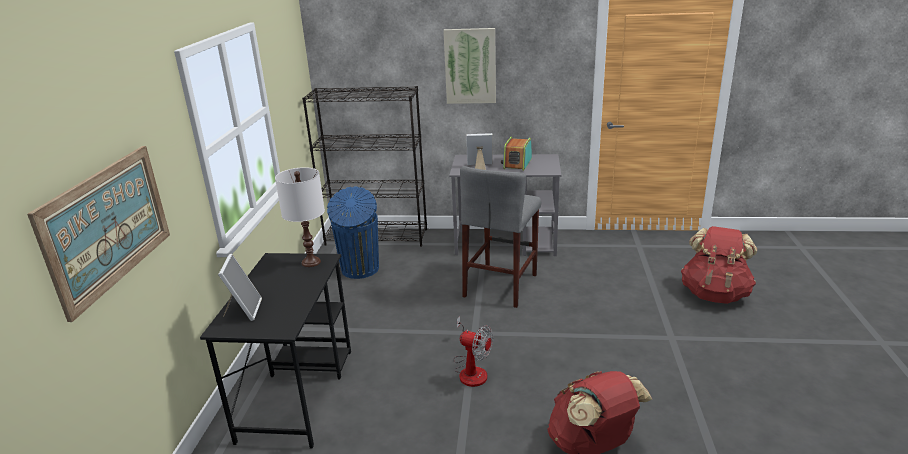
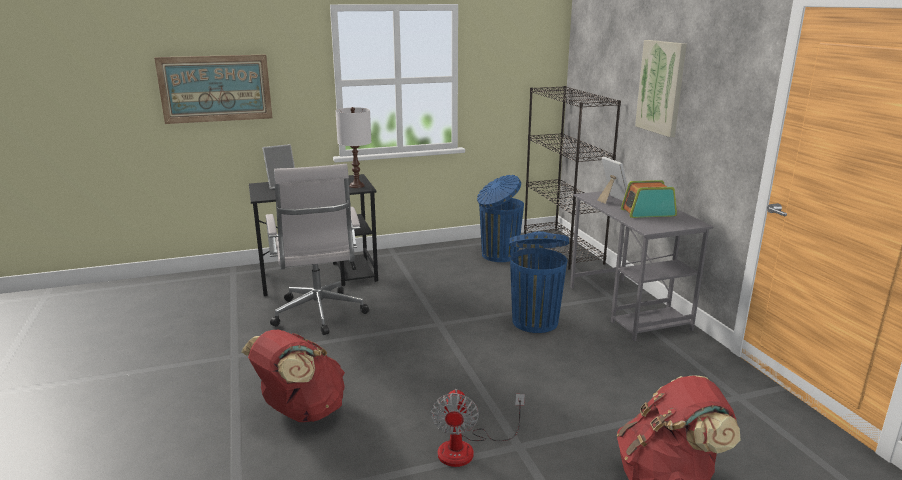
camera: 65 degrees right, 5 degrees down
(401, 406) = (319, 315): none -> white office chair
(471, 370) = (381, 333): fan -> fan (467, 449)
(501, 285) = (534, 321): grey stool -> blue trash can

